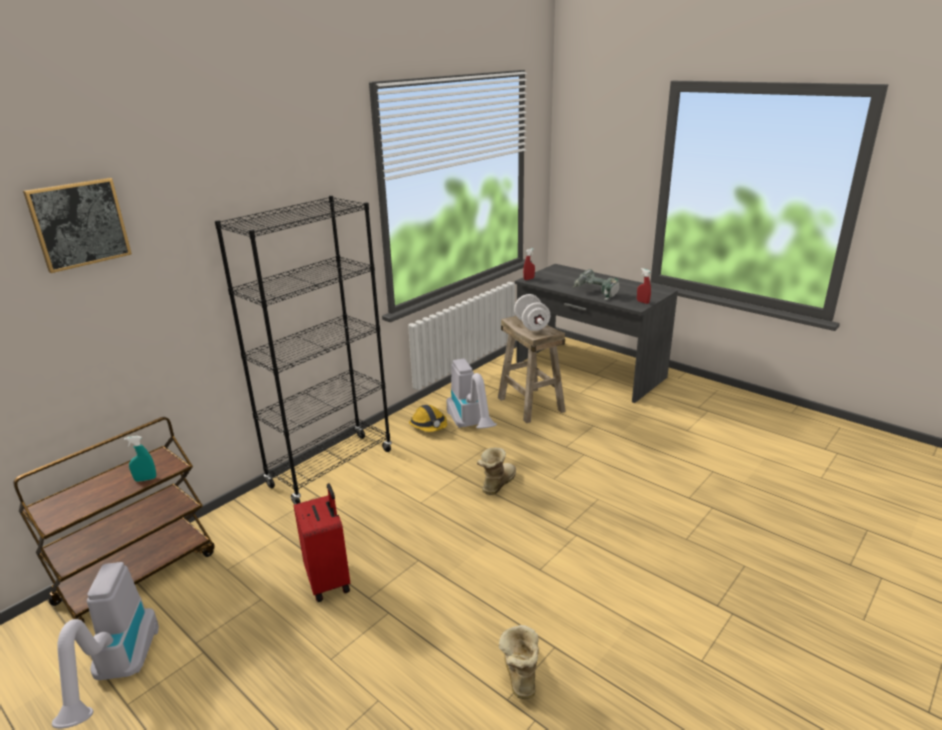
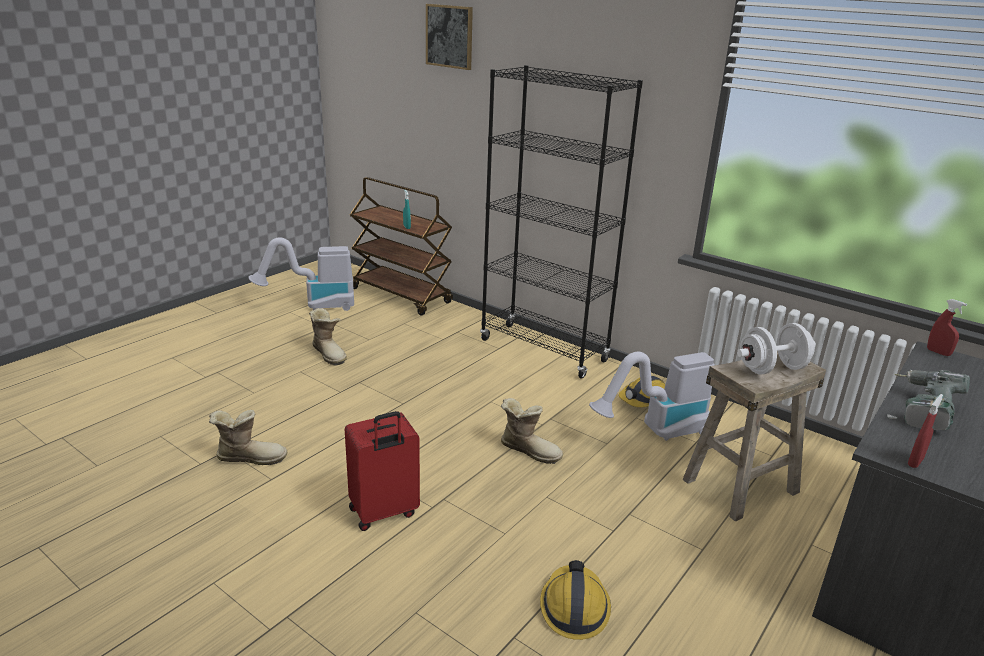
camera: 85 degrees right, 0 degrees up
(289, 634) = (330, 353): none -> boot
(329, 580) = (383, 363): red suitcase -> red suitcase (384, 513)
(657, 474) = (574, 607): none -> hard hat

